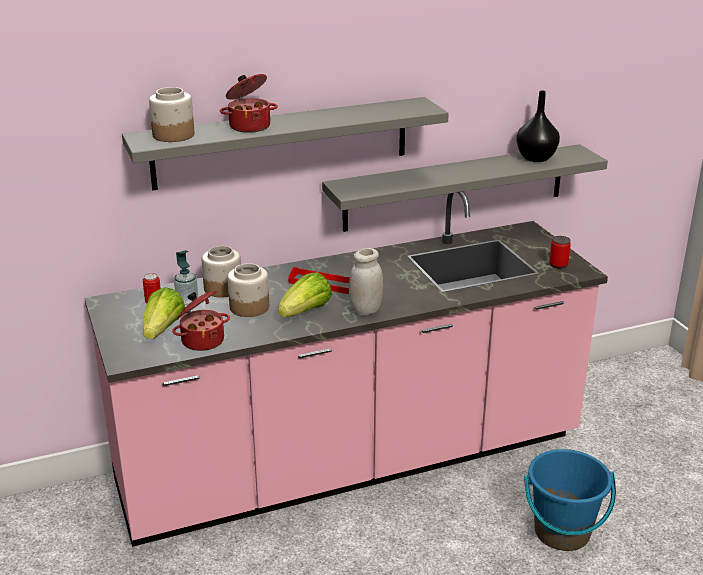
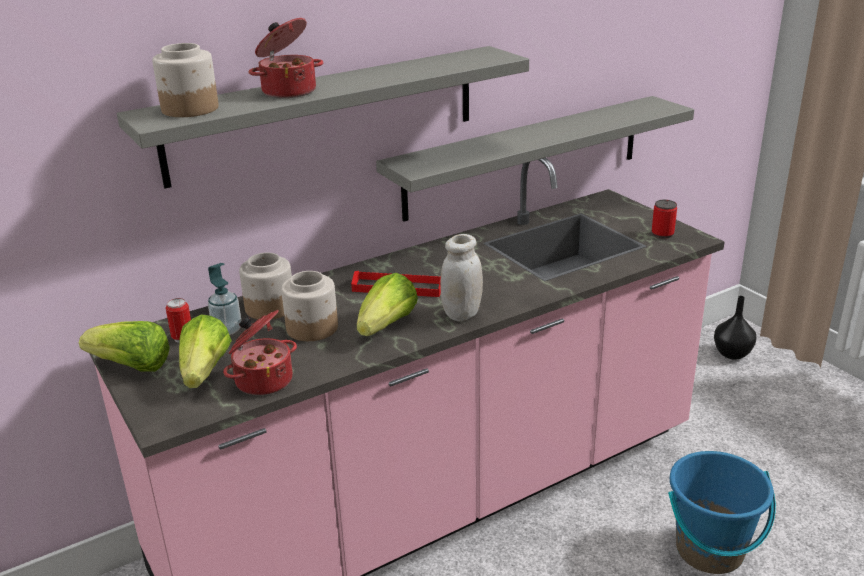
camera: 10 degrees left, 0 degrees up
(113, 319) = (131, 366): none -> lettuce
(535, 158) = (613, 113): black vase -> black vase (731, 353)

